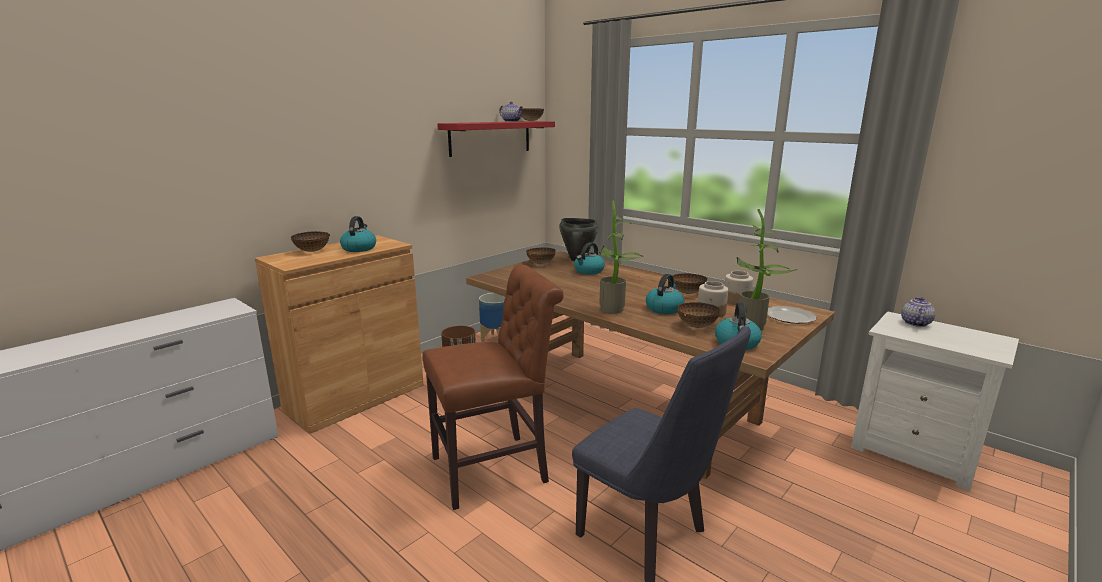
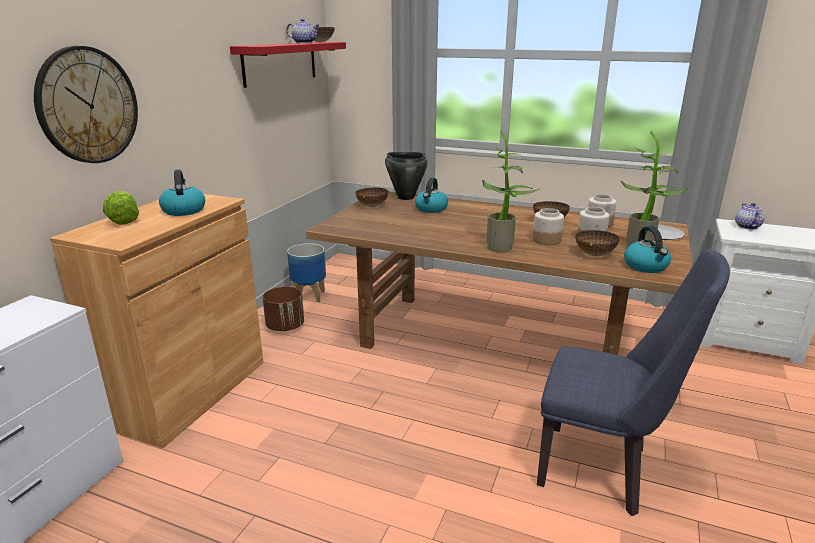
camera: 20 degrees left, 5 degrees up
(300, 164) = (88, 106): none -> wall clock
(312, 251) = (123, 220): bowl -> lettuce
(495, 469) = (411, 438): brown chair -> none
(664, 308) = (546, 240): kettle -> jar

